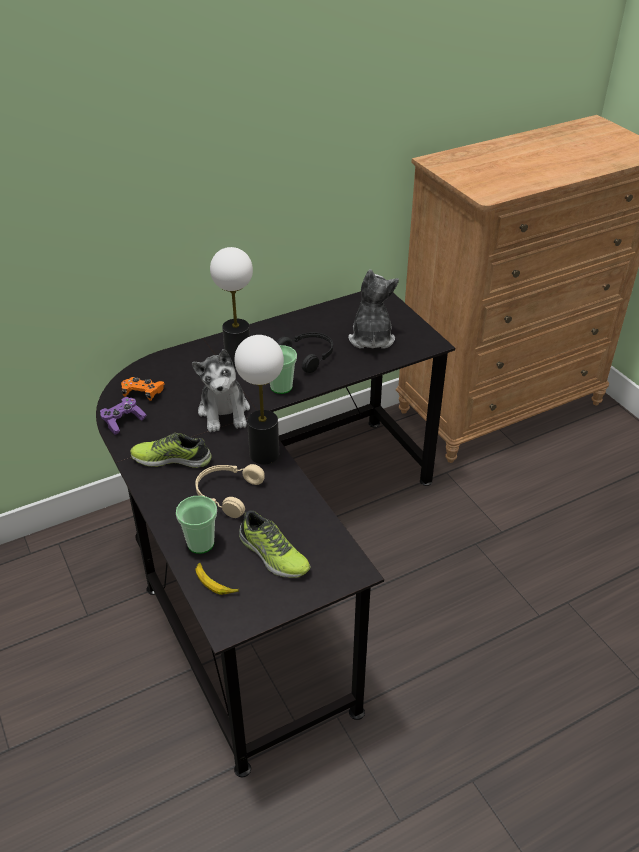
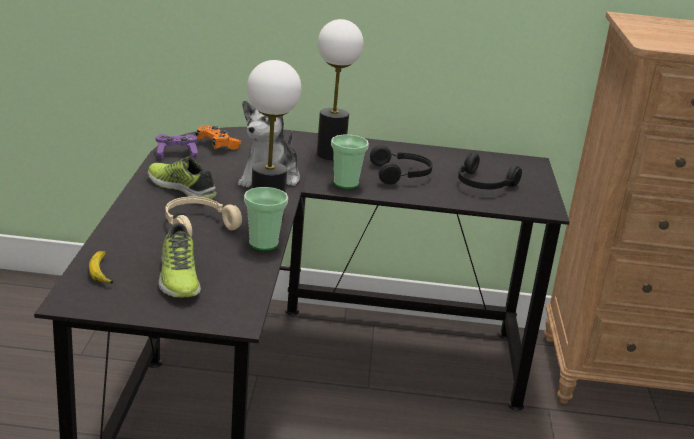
camera: 30 degrees right, 15 degrees down
(200, 543) = (127, 244): cup -> cup (263, 243)
(371, 338) = (483, 185): plush toy -> black headphones

